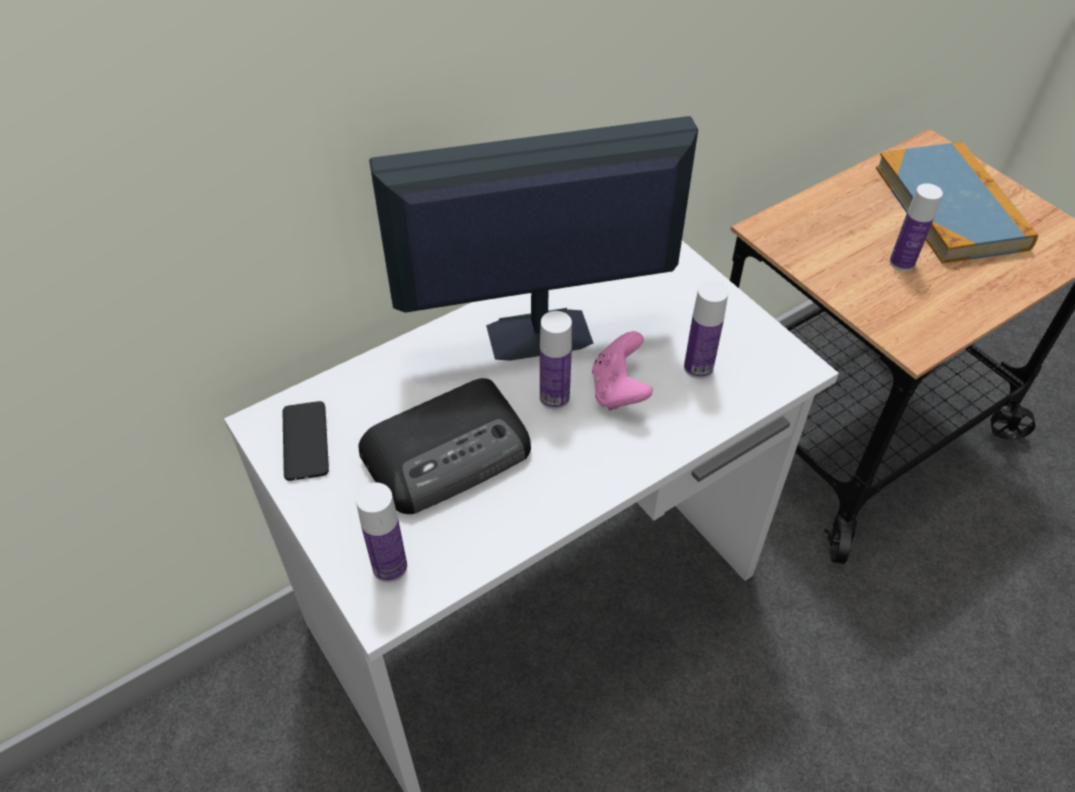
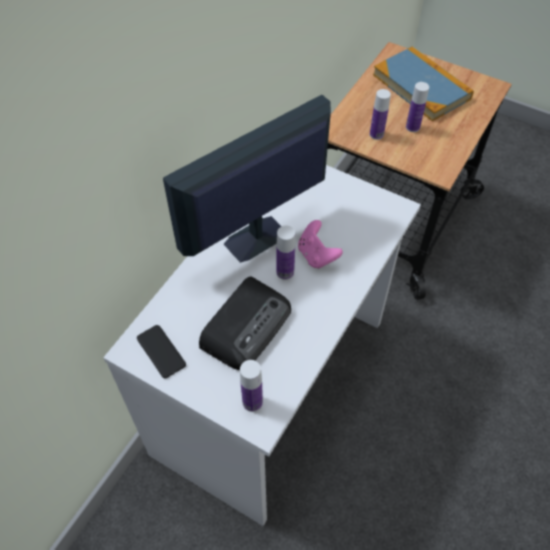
camera: 25 degrees left, 5 degrees up
(698, 367) = (350, 227): bottle -> bottle (376, 134)

